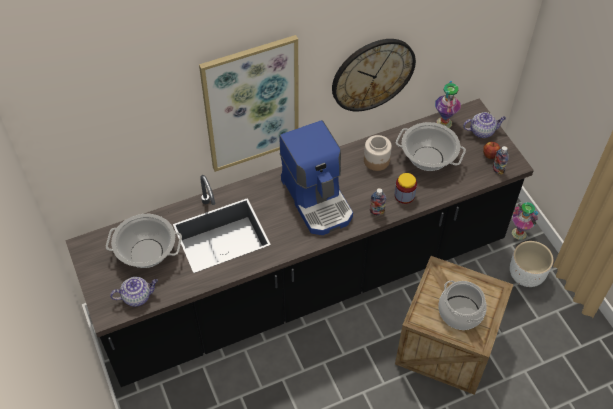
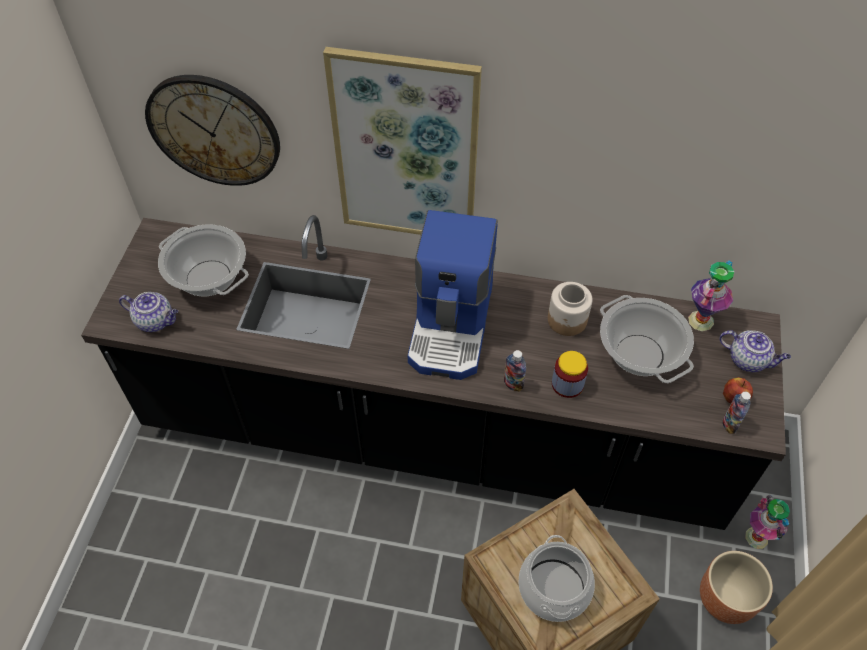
camera: 35 degrees right, 0 degrees up
(373, 74) = (605, 192): wall clock -> wall clock (214, 130)
(526, 275) = (725, 600): white planter -> brown planter

